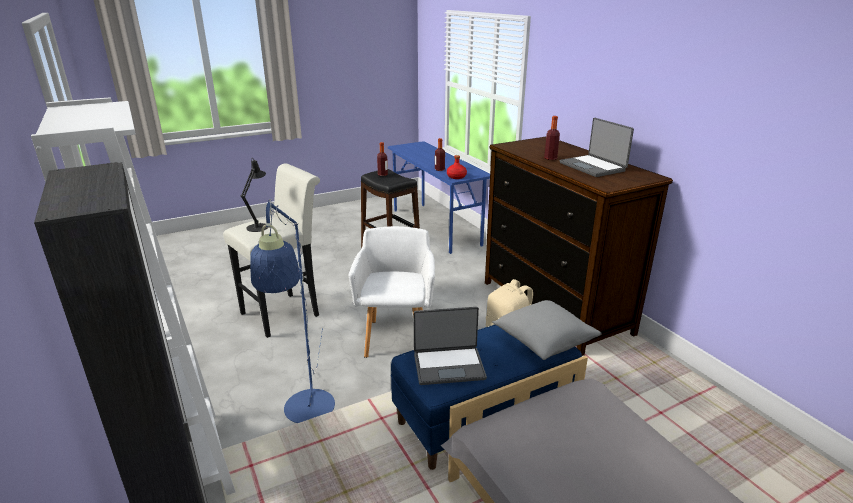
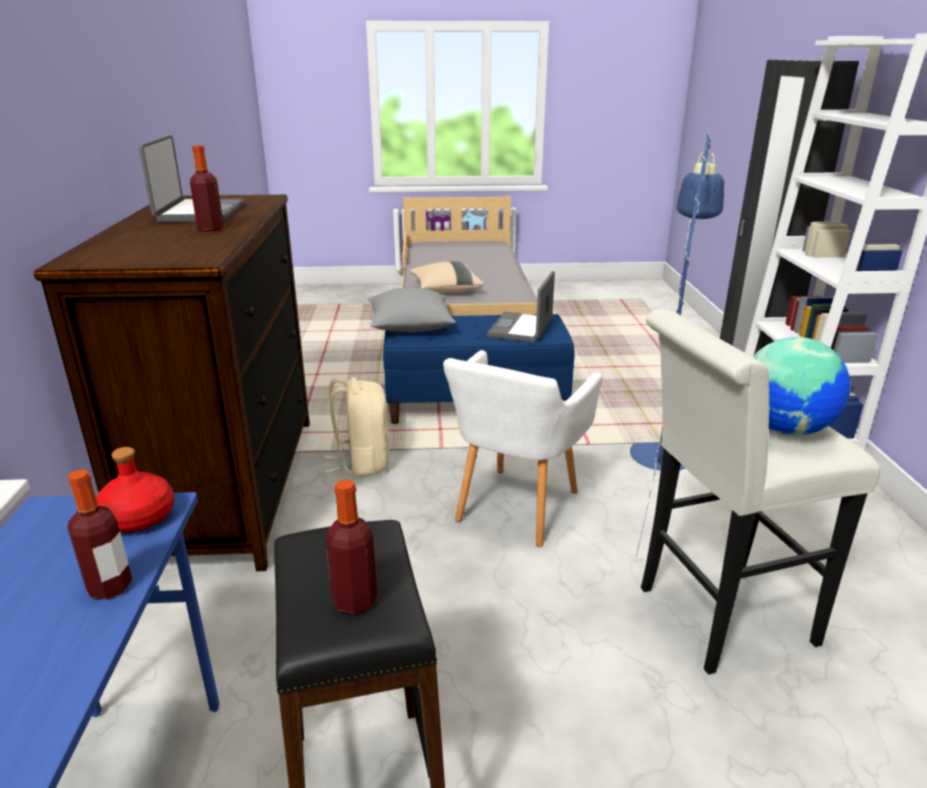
camera: 155 degrees left, 0 degrees up
(259, 226) = (785, 429): black table lamp -> globe
(449, 365) = (521, 329): laptop -> laptop turned 90 degrees counterclockwise
(607, 440) = (445, 290): none -> beige pillow

